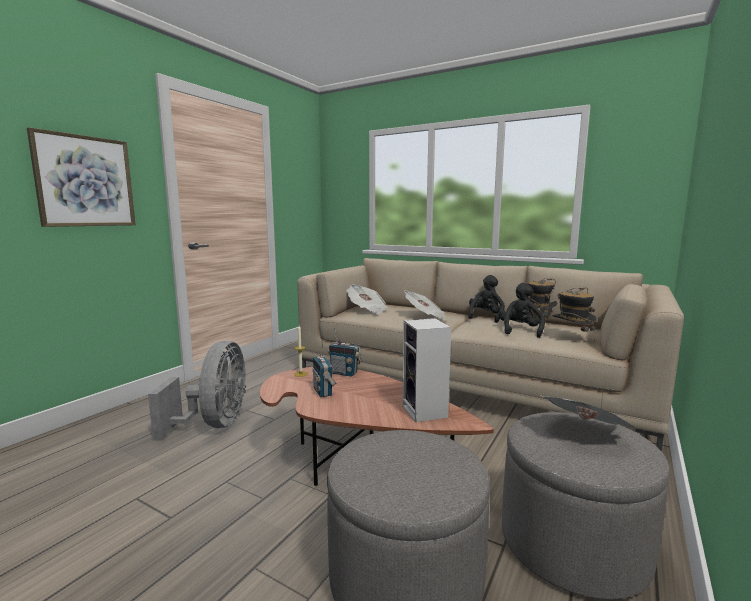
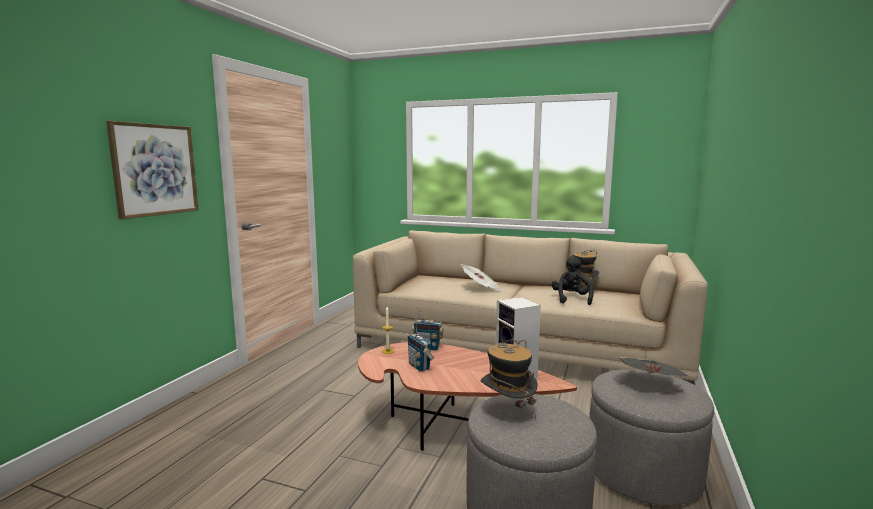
camera: 10 degrees left, 0 degrees up
(214, 424) = (297, 406): grey fan -> none
(367, 310) = (422, 284): newspaper -> none
(486, 317) = (535, 286): black plush toy -> none
(572, 338) = (617, 304): hat -> hat (508, 411)

